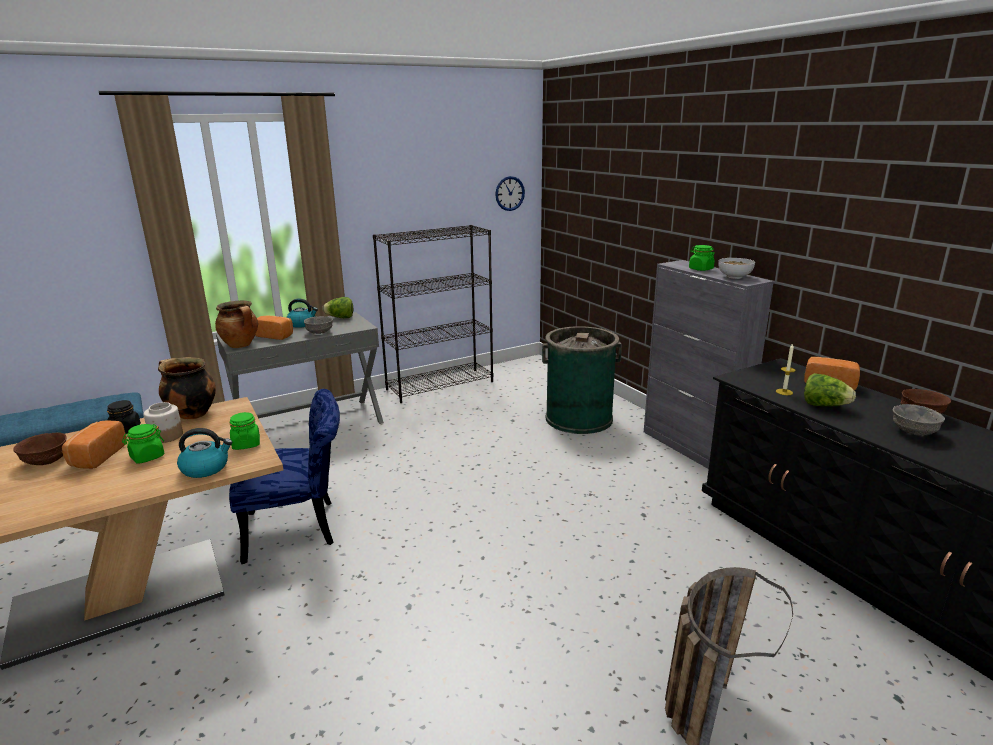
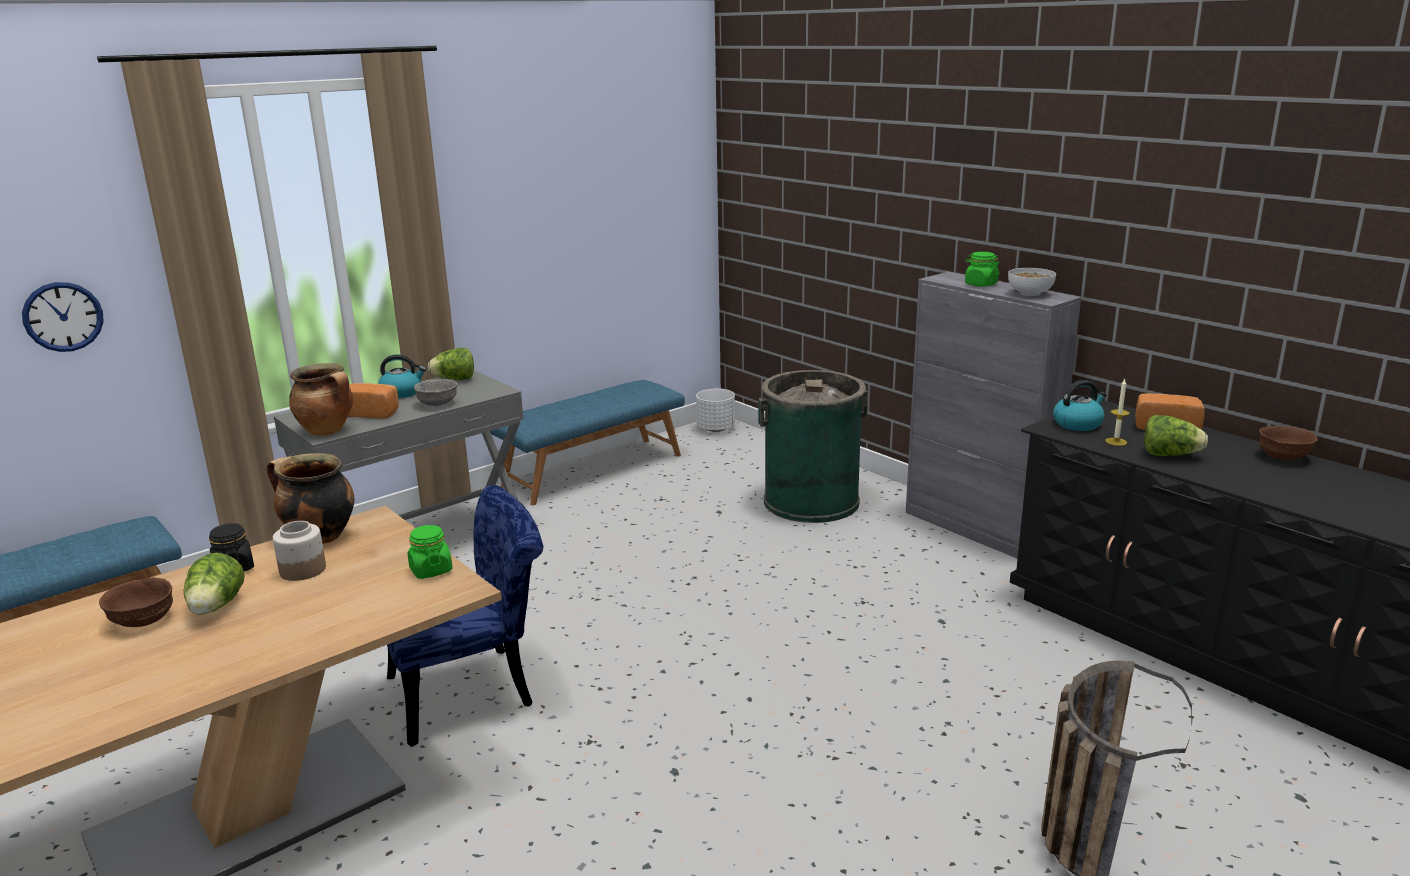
camera: 10 degrees left, 0 degrees up
(96, 457) = (216, 607): bread -> lettuce
(147, 457) = (295, 601): green jar -> none
(206, 468) = (394, 607): kettle -> kettle (1078, 424)
(440, 385) = (593, 470): black bookcase -> blue bench
(509, 193) = (675, 180): wall clock -> wall clock (63, 316)
(532, 364) = (716, 429): none -> white planter
(912, 432) = (1280, 479): grey bowl -> none

